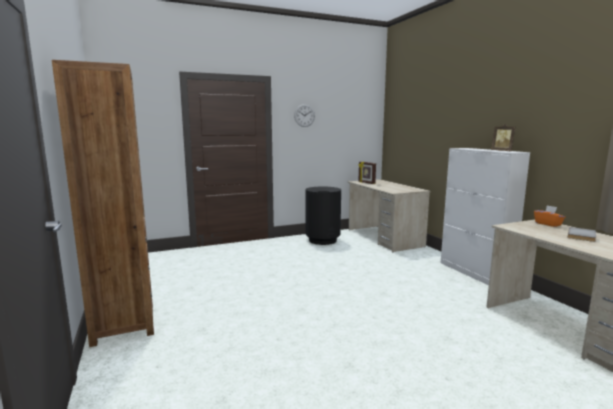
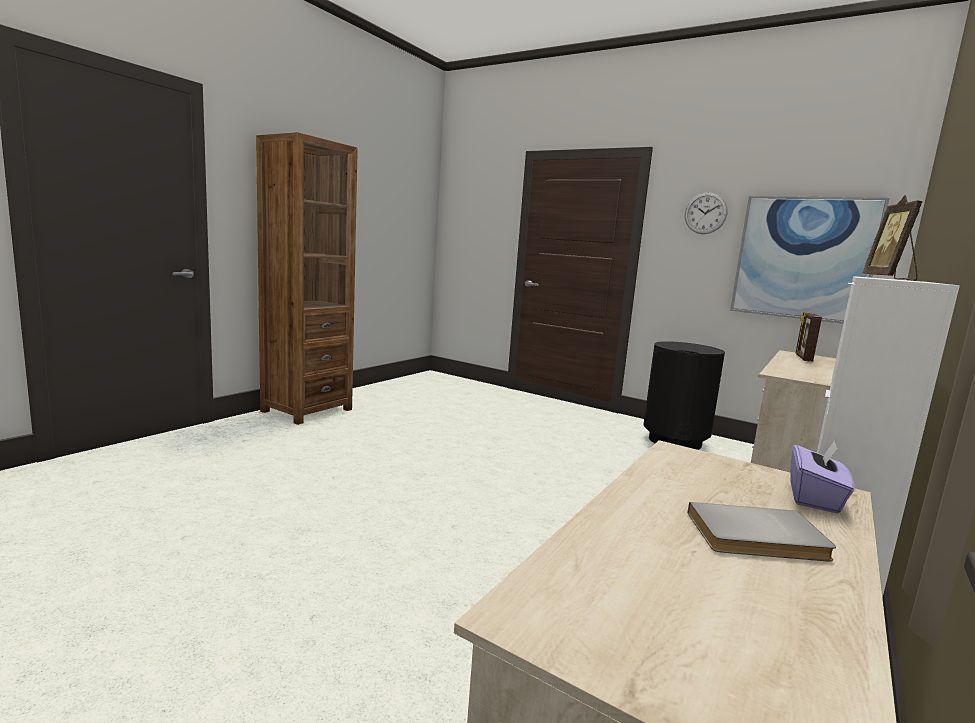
camera: 55 degrees right, 0 degrees up
(348, 136) = (803, 258): none -> picture
(548, 224) = (814, 498): orange tissue box -> purple tissue box

